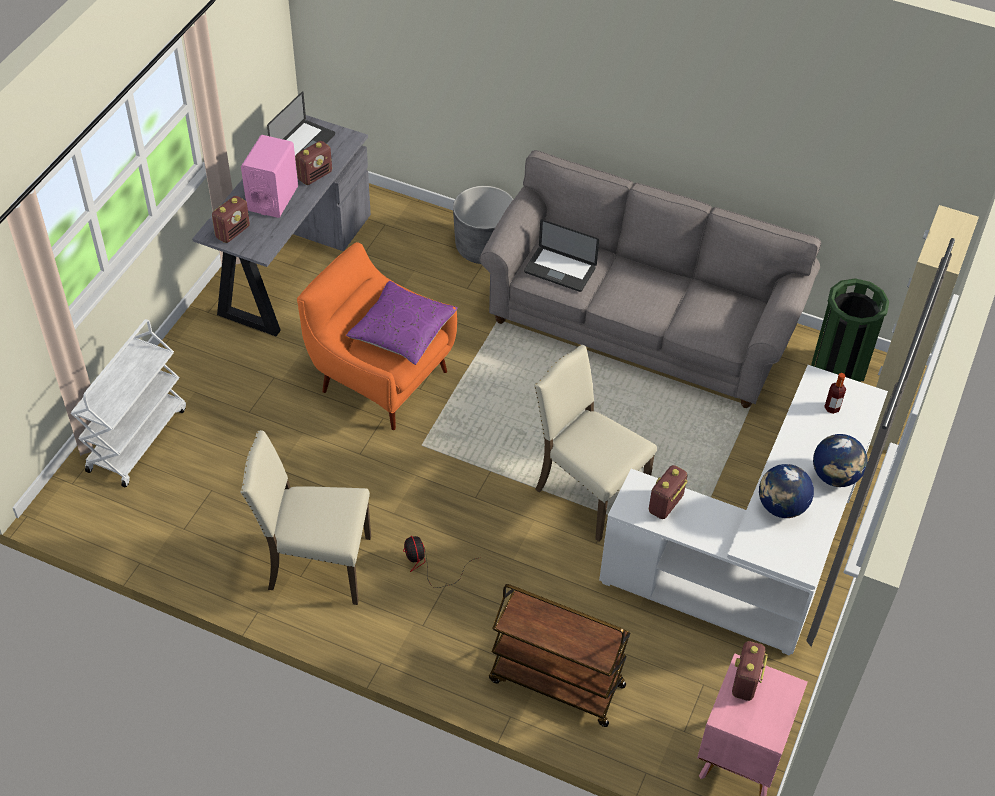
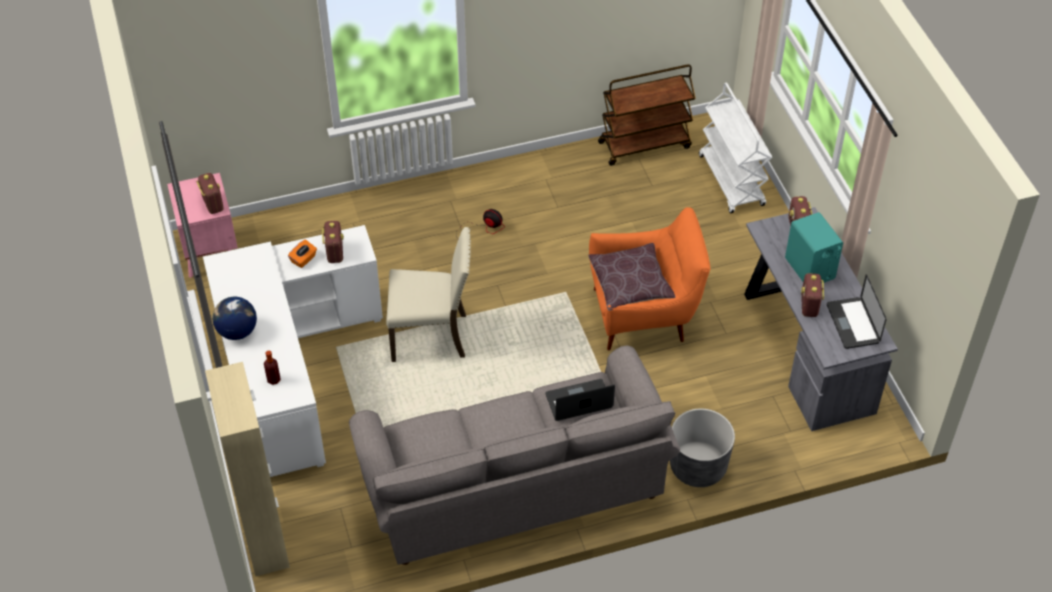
camera: 140 degrees right, 0 degrees up
(273, 198) = (810, 268): pink speaker -> turquoise speaker
(316, 565) = (544, 190): beige chair -> none
(402, 332) = (630, 284): purple pillow -> brown pillow
(555, 683) = (347, 221): brown cart -> brown cart (645, 144)
(704, 518) = (303, 259): none -> orange tissue box
(781, 507) = (258, 289): globe -> none
(837, 371) = (331, 557): green trash can -> none

